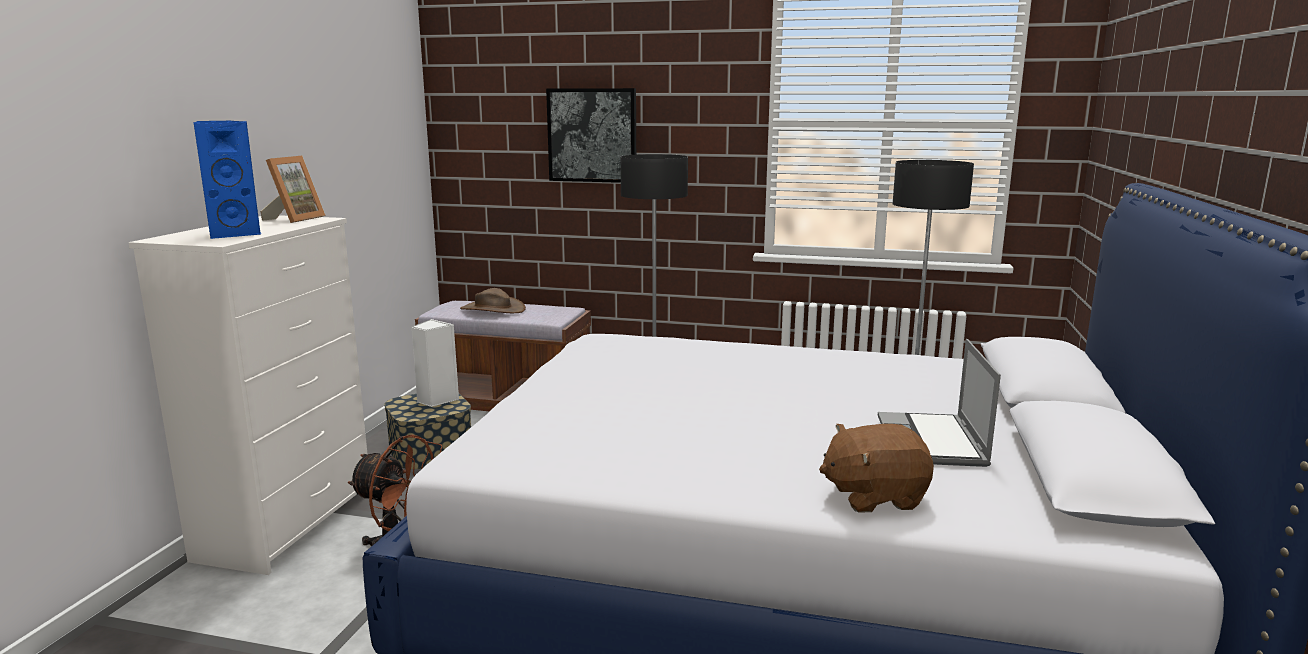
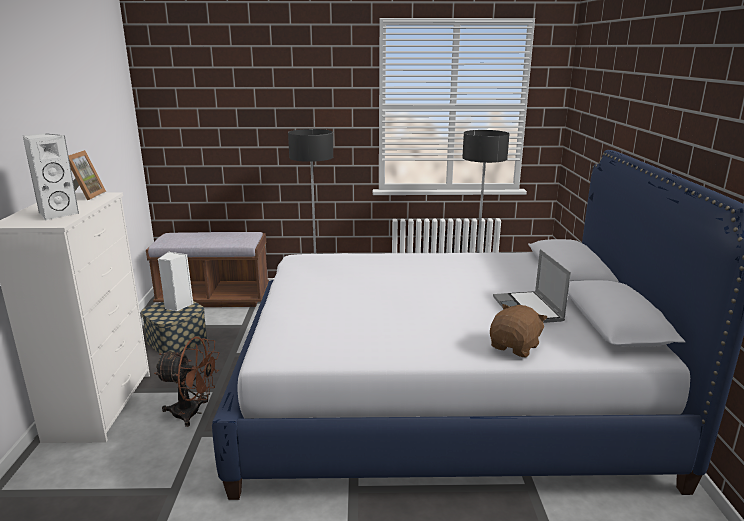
camera: 15 degrees left, 5 degrees up
(233, 234) = (57, 214): blue speaker -> white speaker
(492, 309) = (200, 238): brown hat -> none
(592, 135) = (260, 116): picture -> none
(874, 496) = (515, 347): brown plush toy -> brown plush toy turned 150 degrees clockwise

